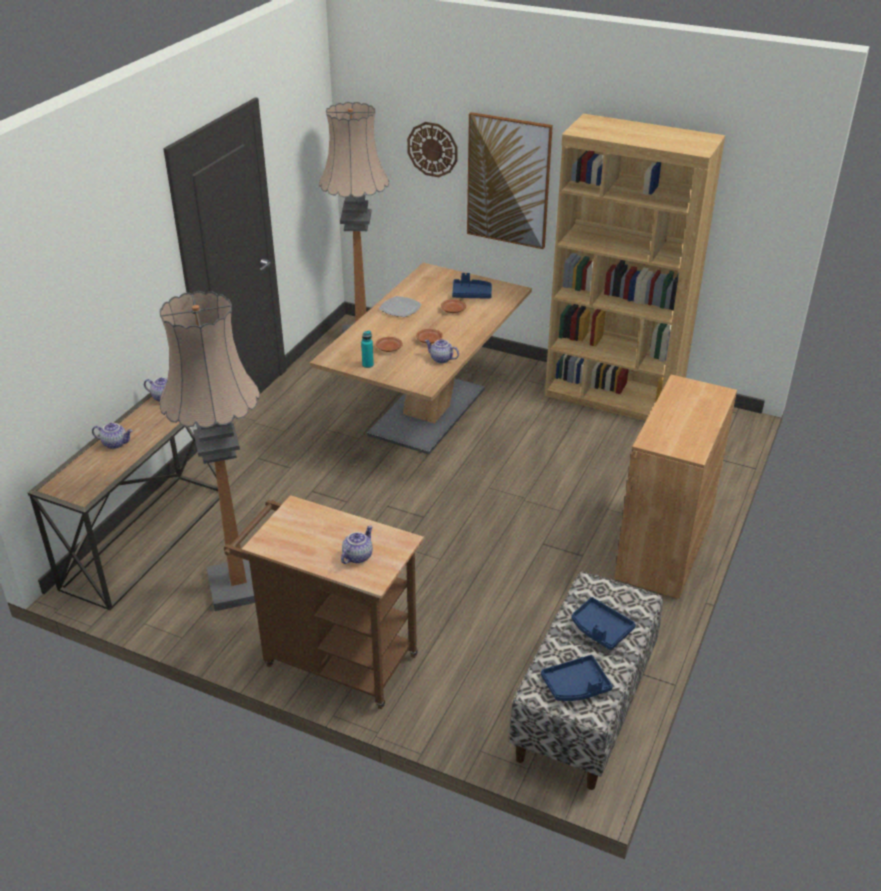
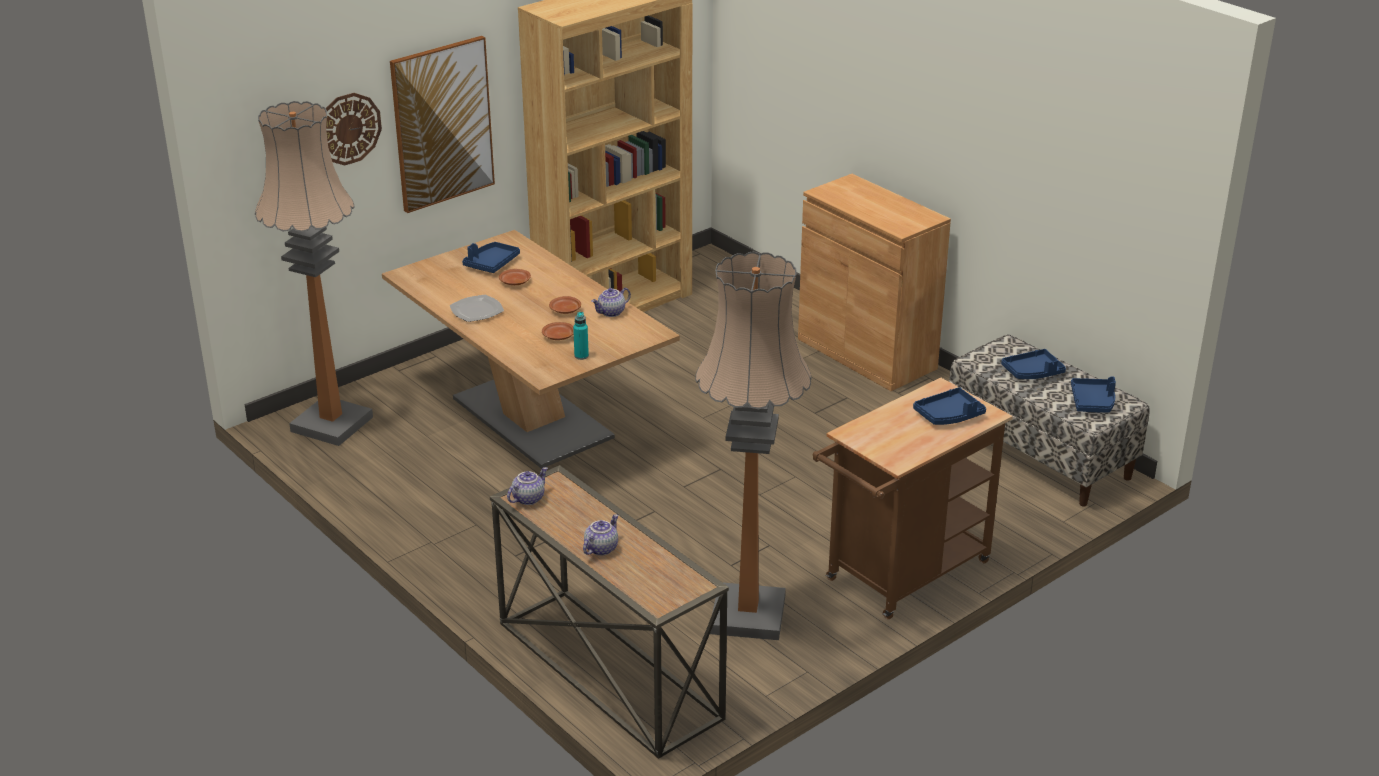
camera: 65 degrees left, 5 degrees down
(357, 556) = (949, 415): teapot -> blue tray

